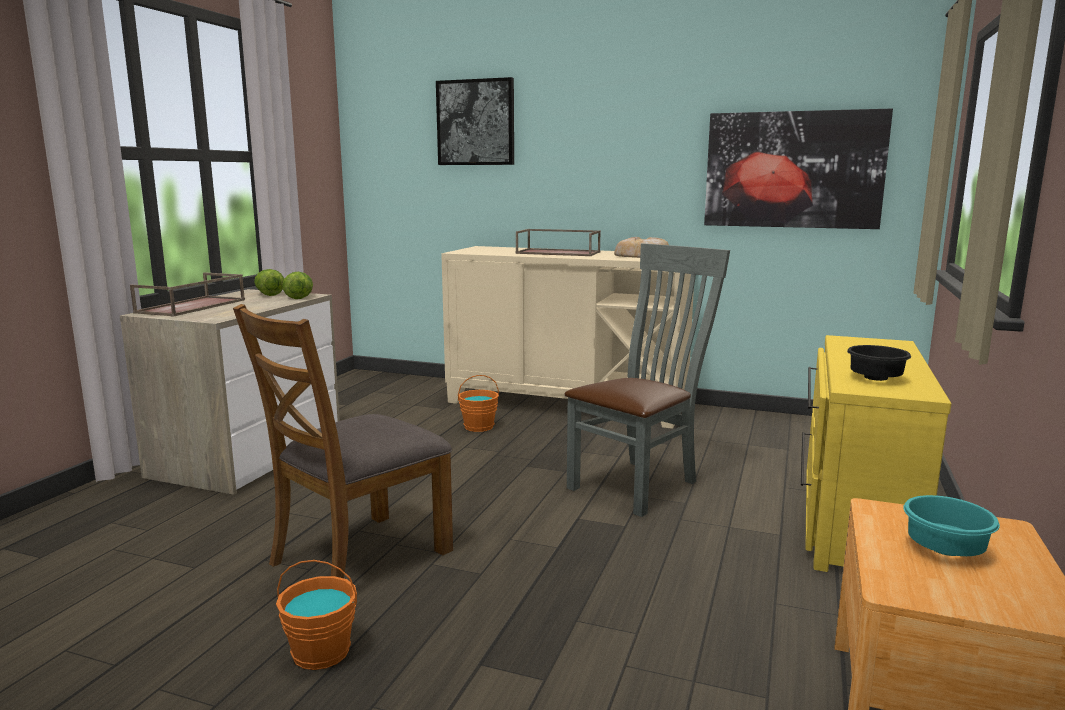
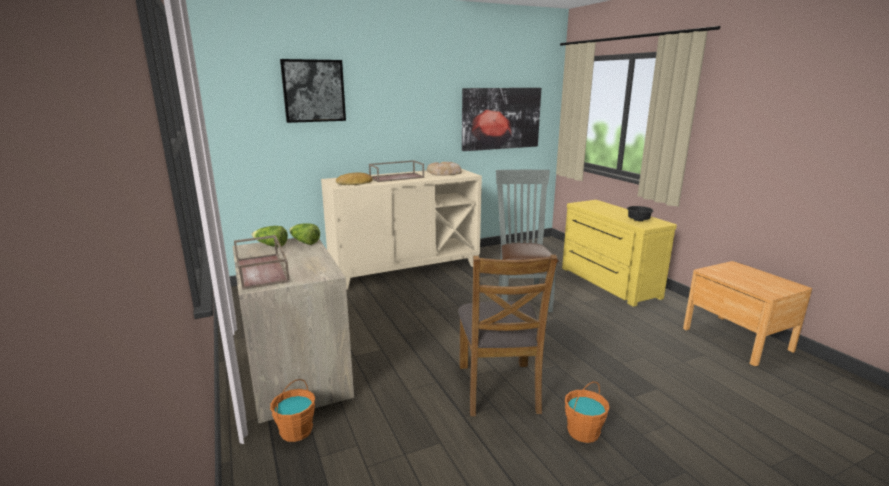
camera: 45 degrees left, 5 degrees up
(479, 426) = (392, 298): orange bucket -> orange bucket (296, 430)
(486, 252) = (355, 183): none -> bread
(947, 549) = (744, 277): turquoise bowl -> none

